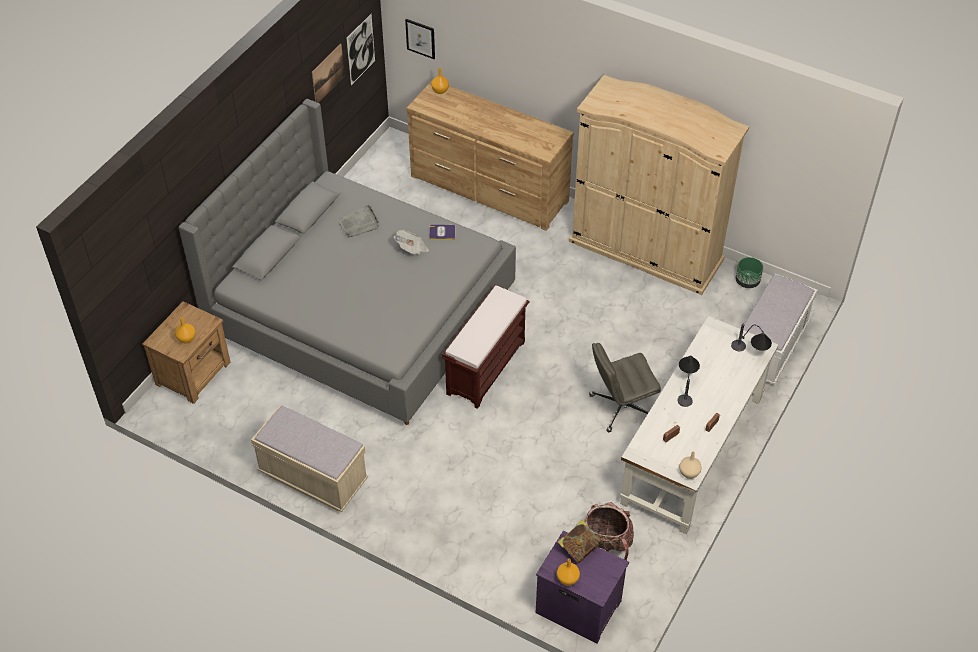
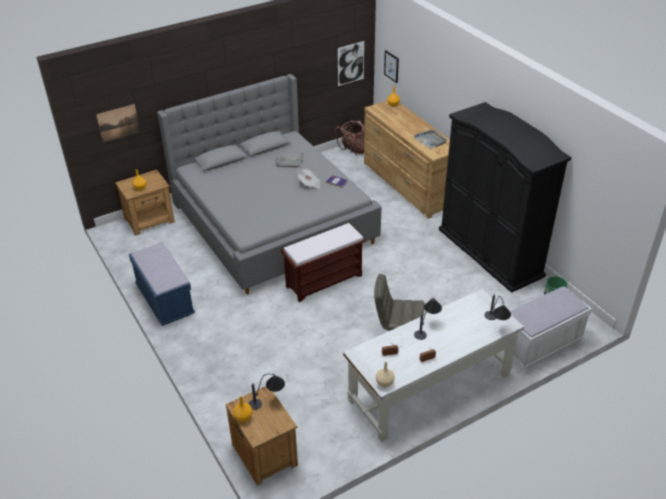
camera: 30 degrees right, 10 degrees down
(313, 477) = (165, 301): beige bench -> blue bench
(328, 73) = (316, 66): picture -> picture (118, 123)
(525, 132) = (430, 140): none -> grey tray
(578, 605) = (264, 453): purple nightstand -> brown nightstand
(579, 548) = (268, 401): book -> table lamp
(605, 544) = (317, 422): backpack -> backpack (354, 150)
(646, 250) = (490, 252): beige wardrobe -> black wardrobe

